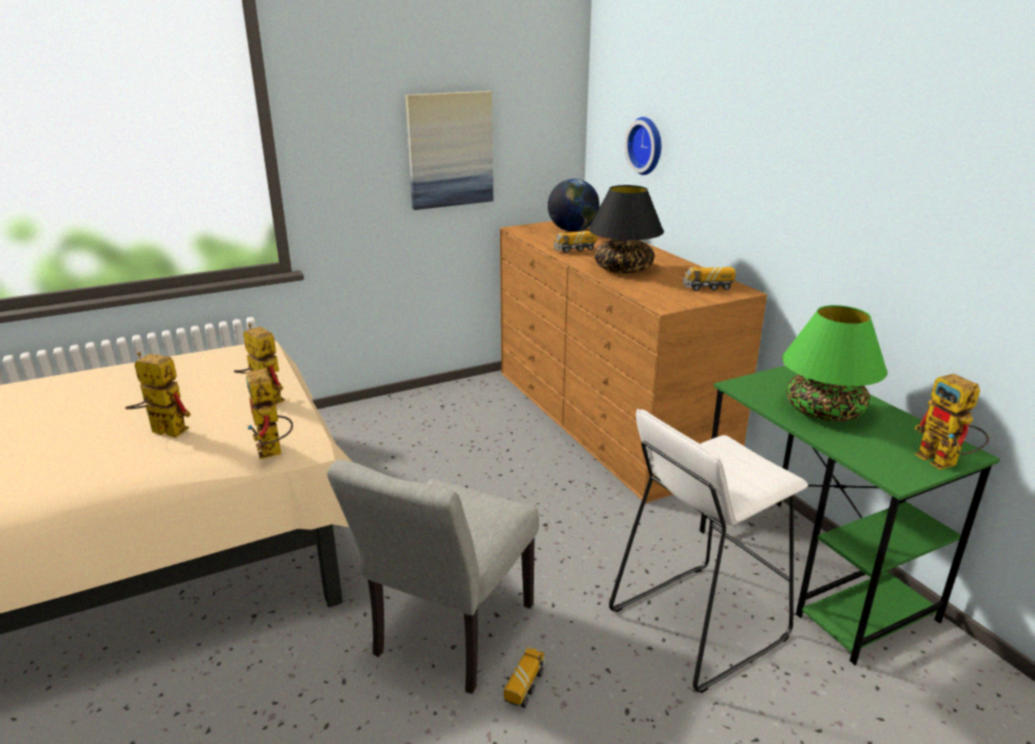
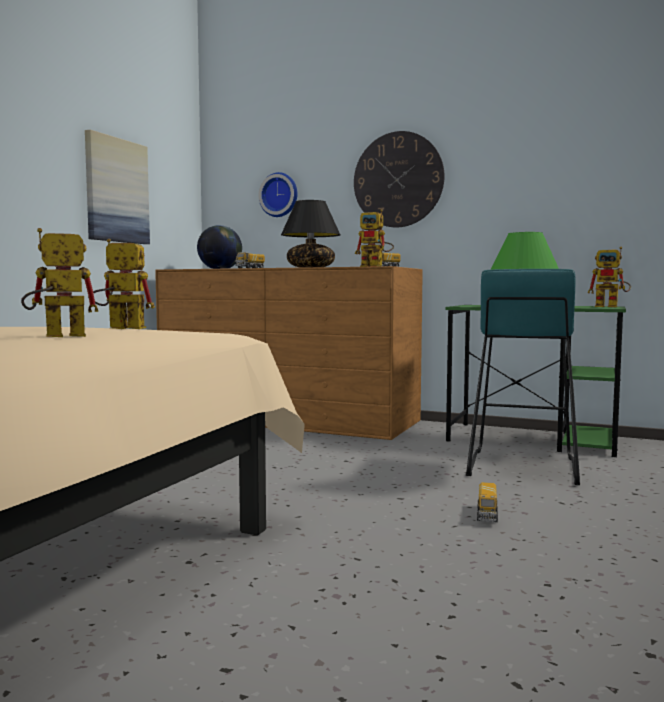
camera: 40 degrees left, 20 degrees down
(273, 452) = (217, 334): toy robot -> toy robot (376, 266)
(447, 637) = (389, 516): grey chair -> none
(525, 686) = (487, 515): toy truck -> toy truck turned 150 degrees counterclockwise
(696, 624) = (521, 467): white stool -> turquoise stool
(760, 161) = (398, 180): none -> wall clock

